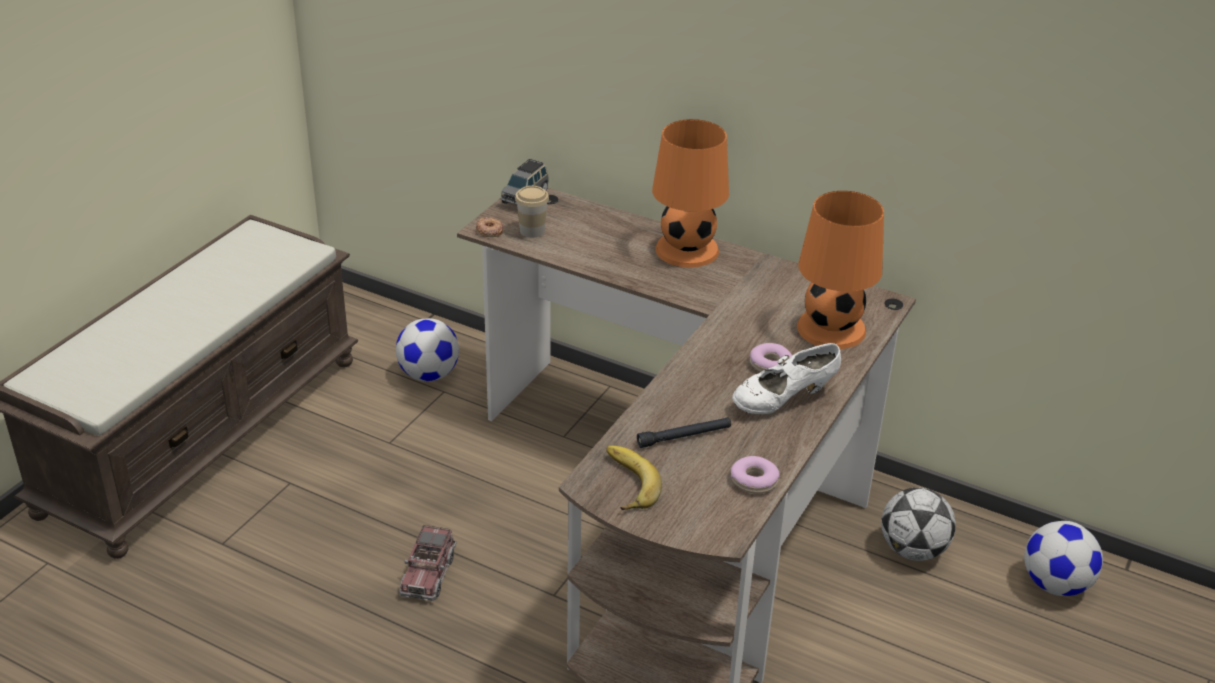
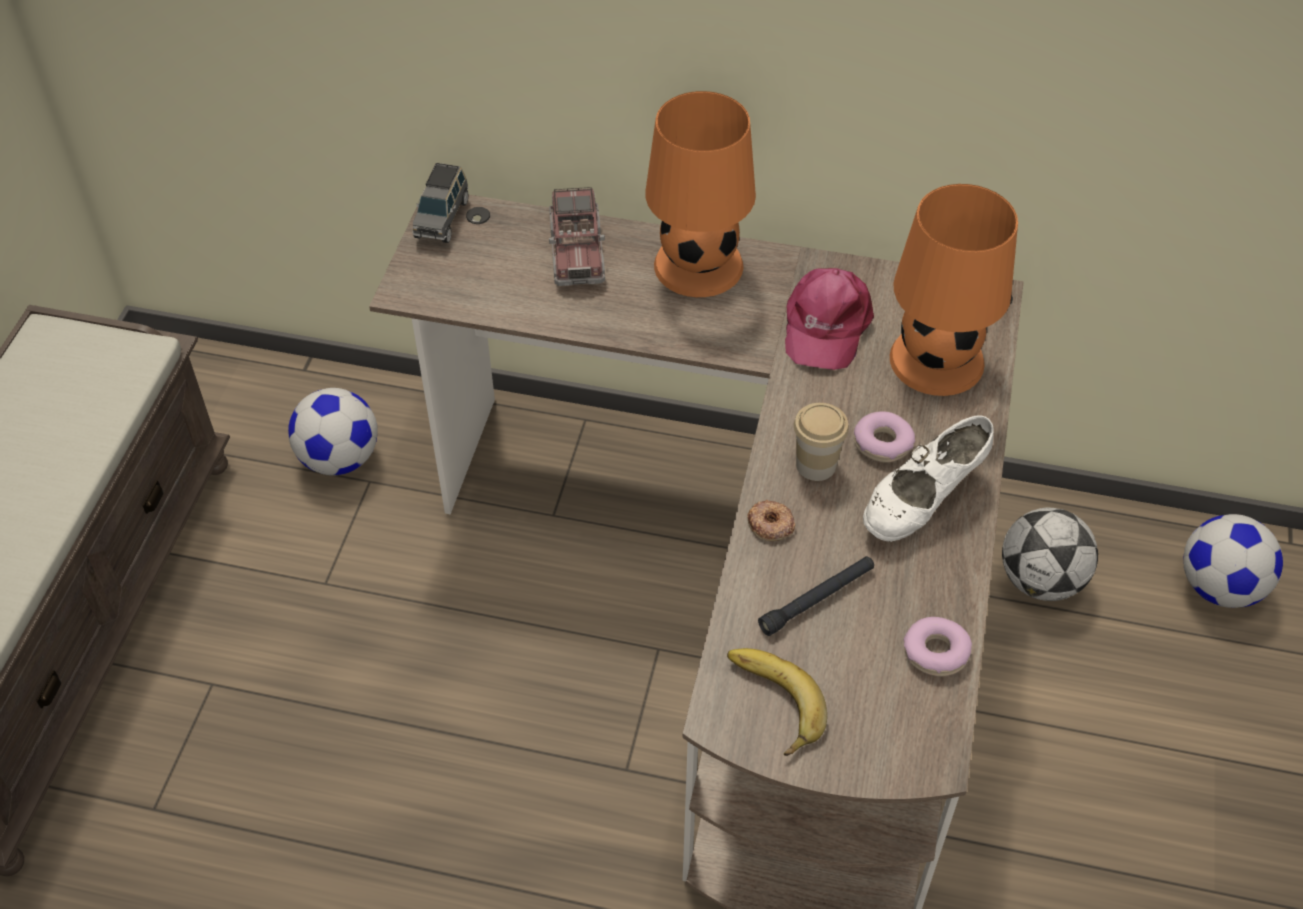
camera: 15 degrees left, 15 degrees up
(428, 574) = (452, 781): toy truck -> toy truck (577, 252)
(489, 230) = (414, 292): donut -> donut (770, 524)
(532, 231) = (474, 279): cup -> cup (816, 465)
(760, 296) = (825, 326): none -> pink cap

